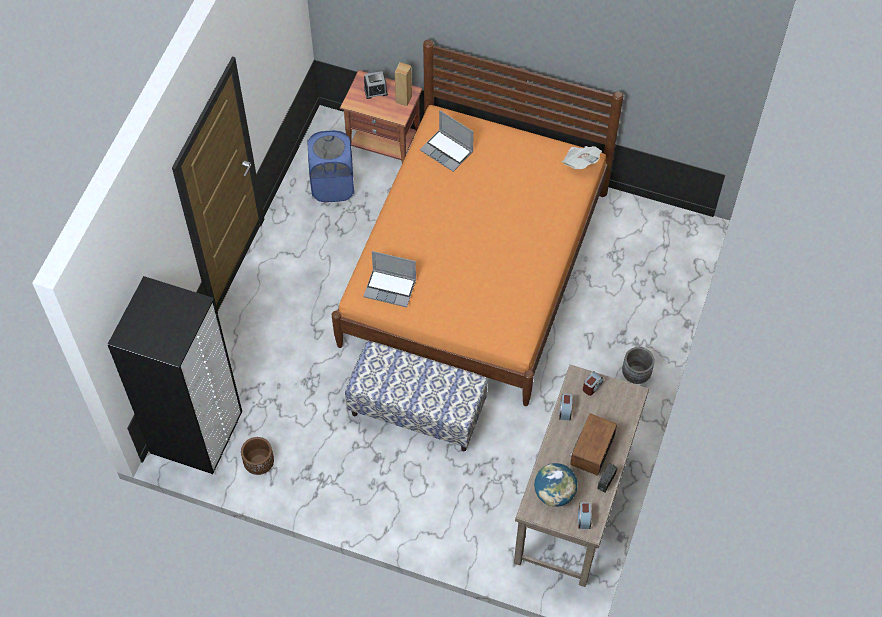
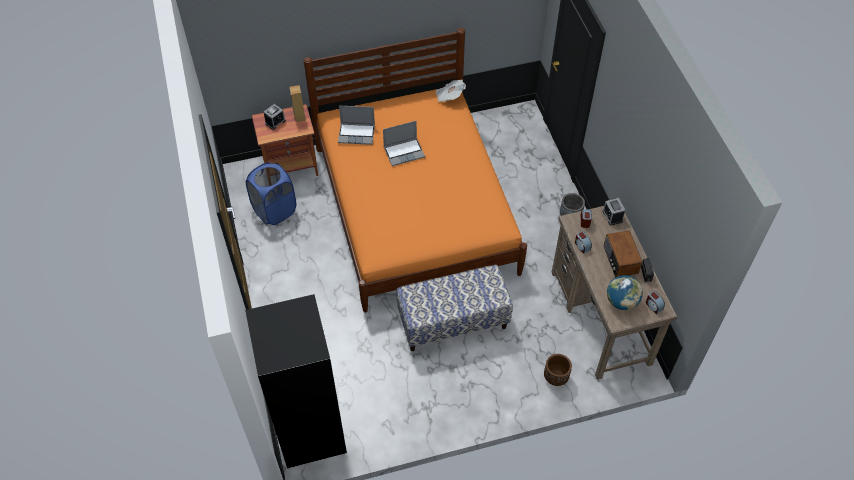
camera: 35 degrees left, 5 degrees down
(259, 464) = (373, 425): brown planter -> brown planter (555, 377)
(391, 288) = (392, 240): laptop -> laptop (404, 152)
(626, 399) = (612, 216): none -> alarm clock

